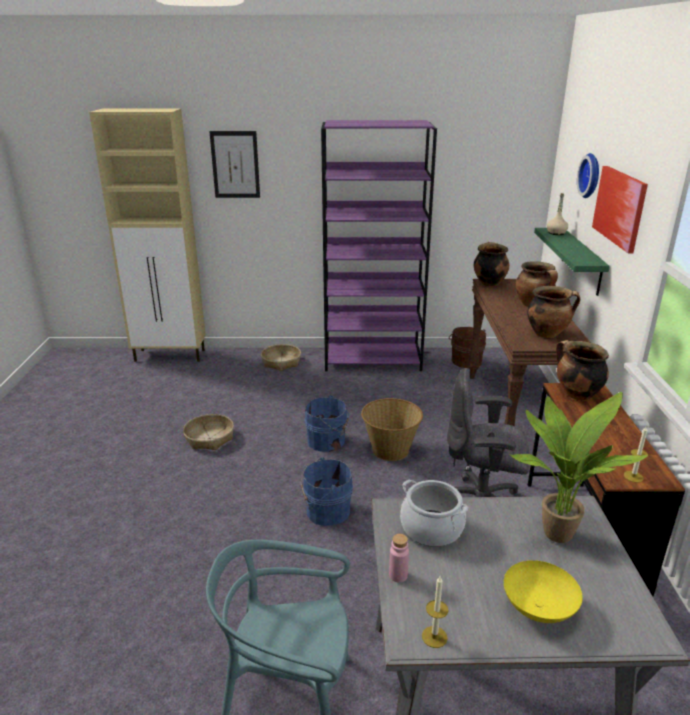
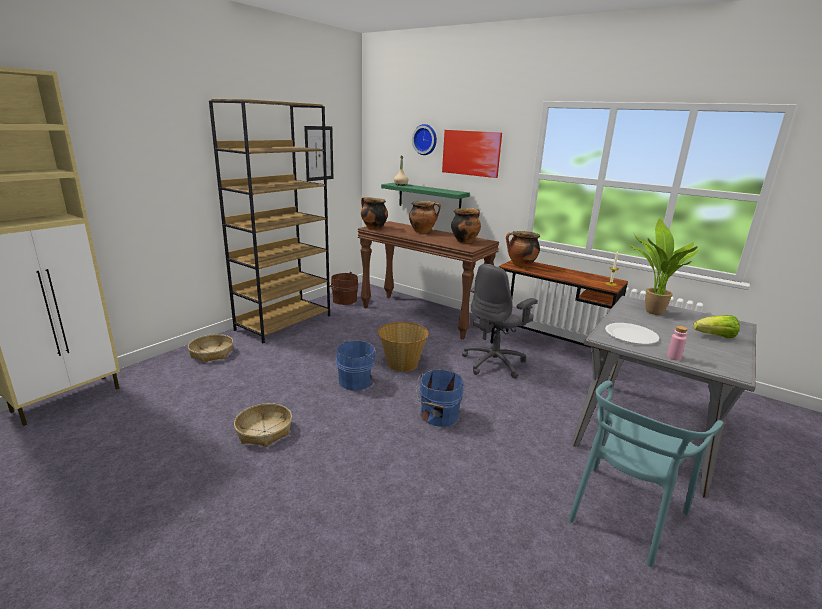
camera: 55 degrees left, 5 degrees down
(235, 165) = (116, 146): picture -> picture (319, 153)
(373, 360) = (284, 322): purple bookcase -> brown bookcase
(431, 529) = (631, 335): cooking pot -> white plate
(434, 637) = (733, 366): candle -> none
(538, 609) = (715, 336): yellow bowl -> lettuce

